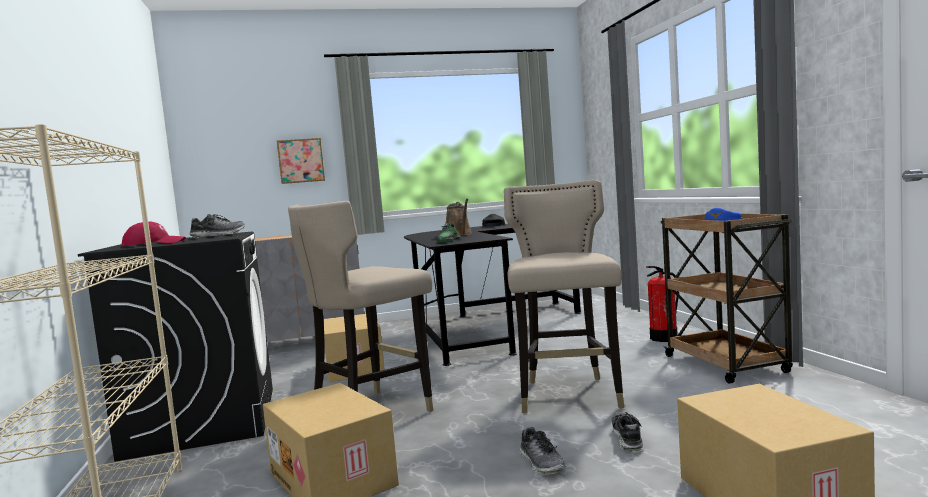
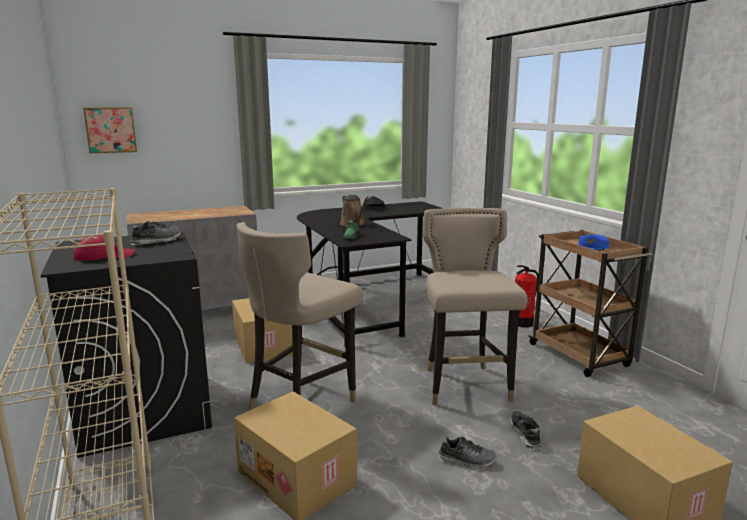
camera: 10 degrees left, 10 degrees up
(301, 161) = (195, 136): picture -> picture (110, 130)
(542, 463) = (466, 461): shoe -> shoe turned 45 degrees counterclockwise

